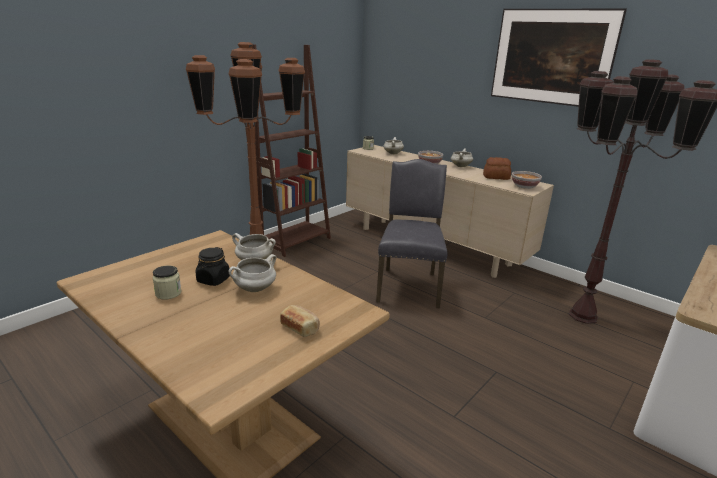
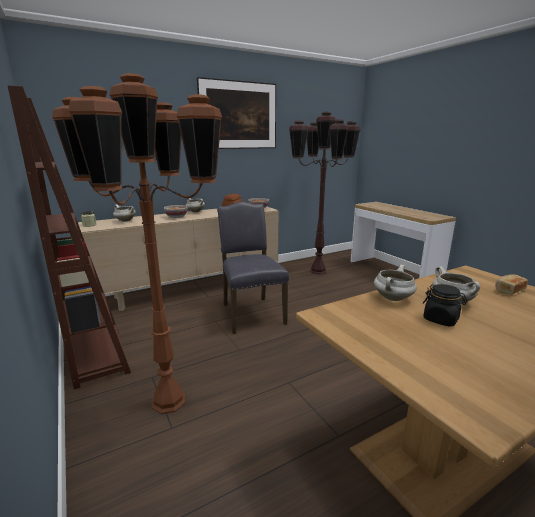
camera: 70 degrees left, 5 degrees down
(168, 293) = (484, 345): jar -> none
(409, 286) = (251, 313): grey chair -> grey chair turned 45 degrees clockwise

